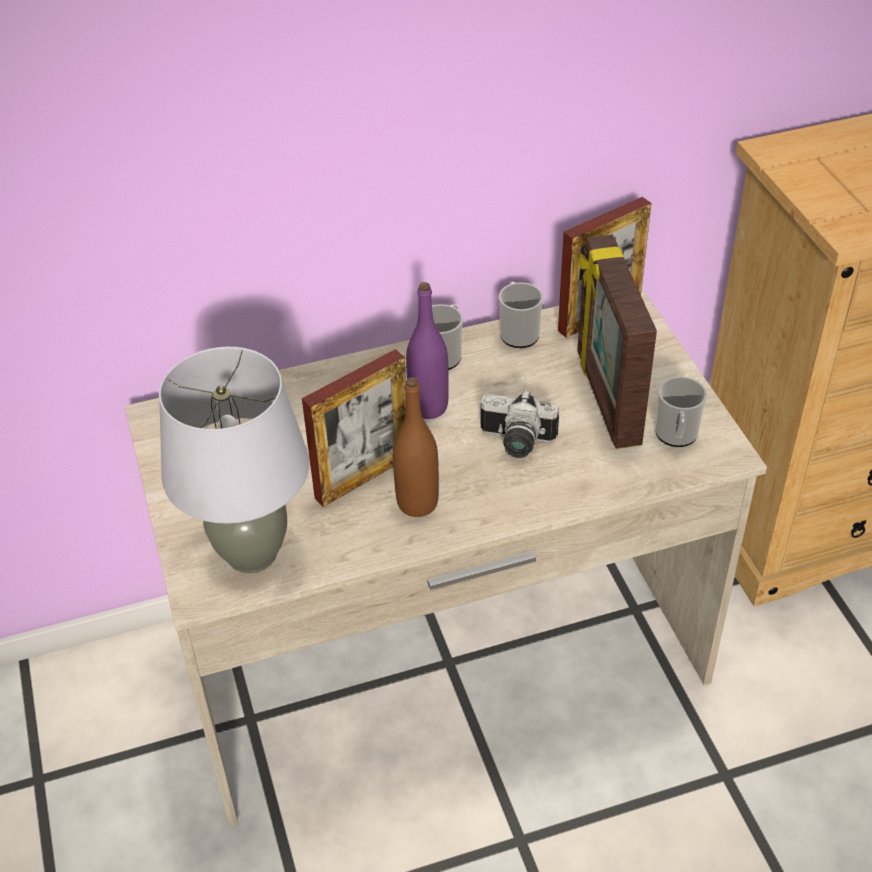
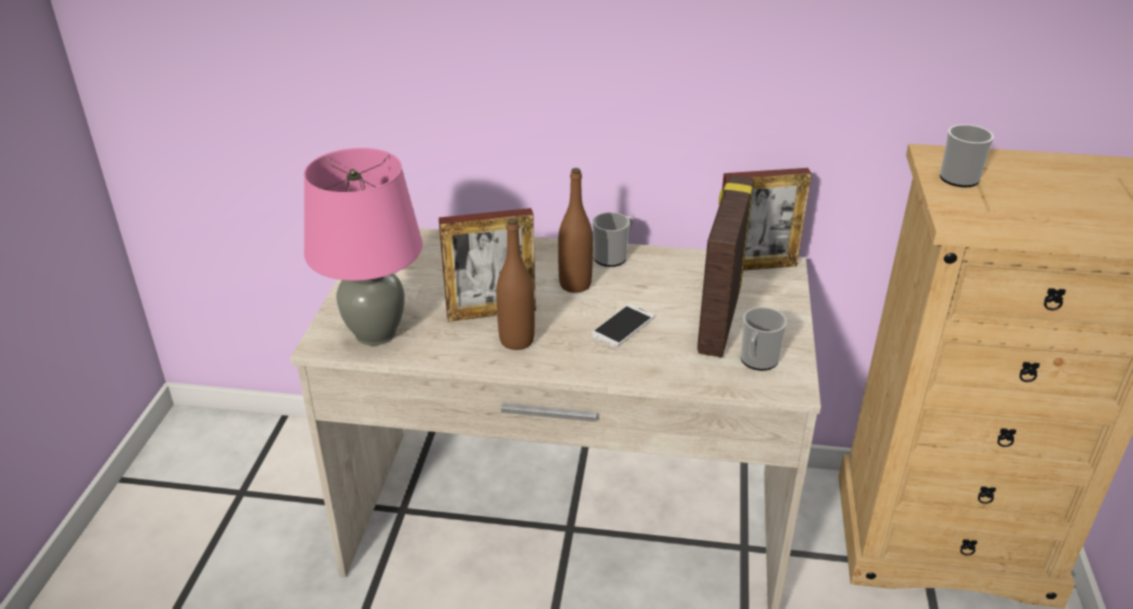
camera: 25 degrees right, 10 degrees down
(252, 553) = (375, 333): grey table lamp -> pink table lamp
(428, 407) = (575, 285): purple bottle -> brown bottle
(516, 442) = (622, 326): camera -> phone
(518, 332) = (682, 258): mug -> mug (958, 176)

